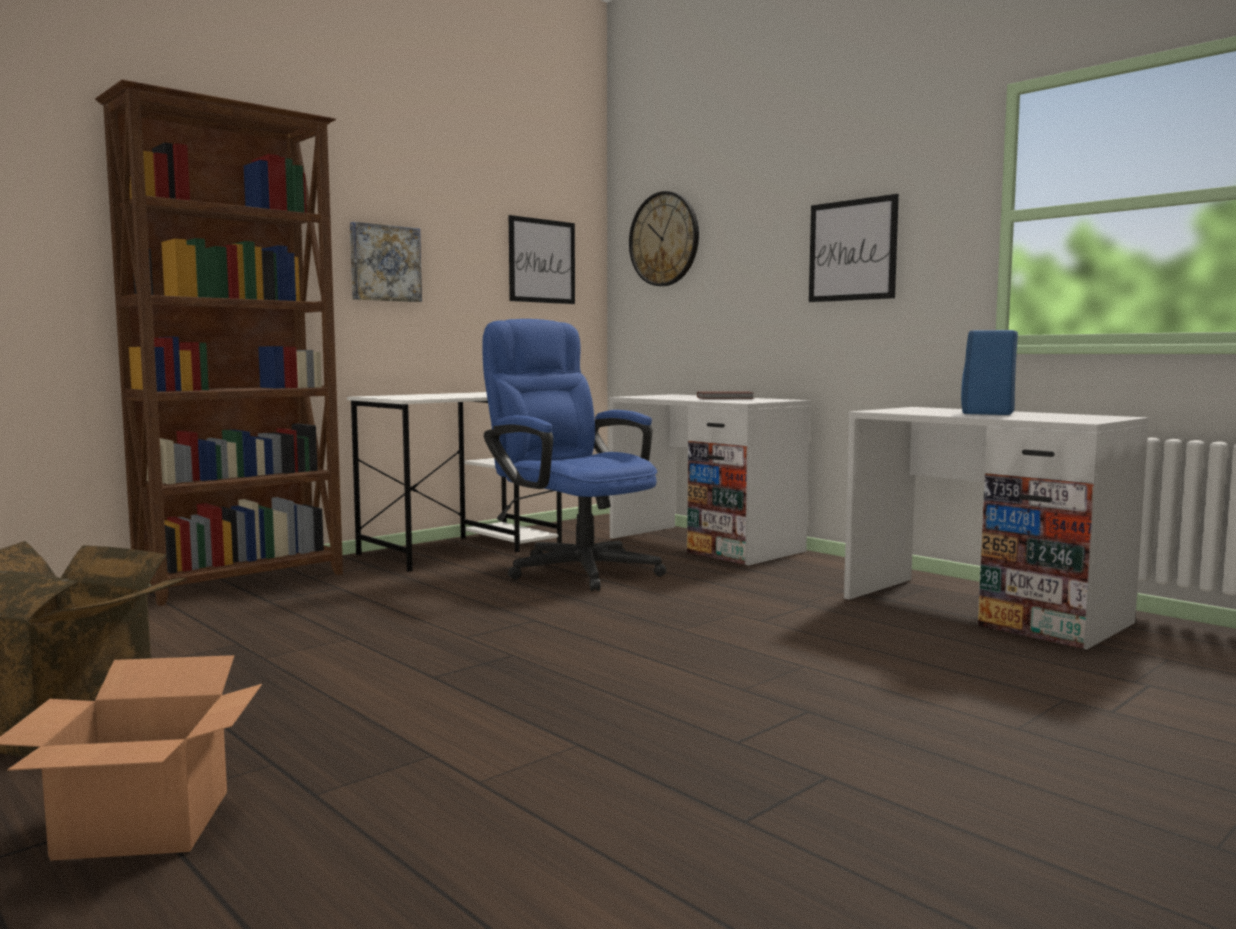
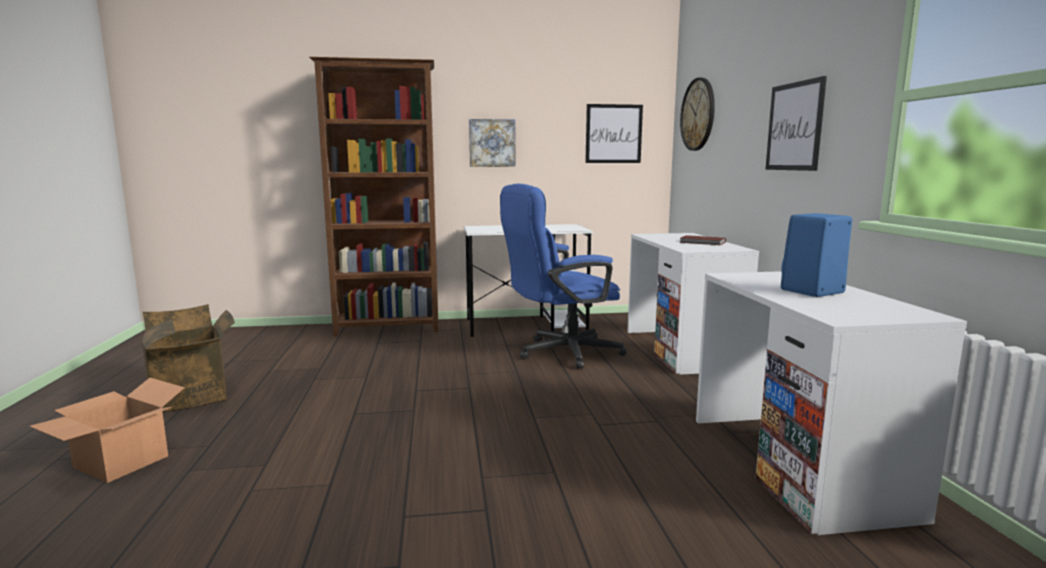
camera: 35 degrees right, 5 degrees up
(573, 568) = (560, 353): blue office chair -> blue office chair turned 105 degrees counterclockwise

